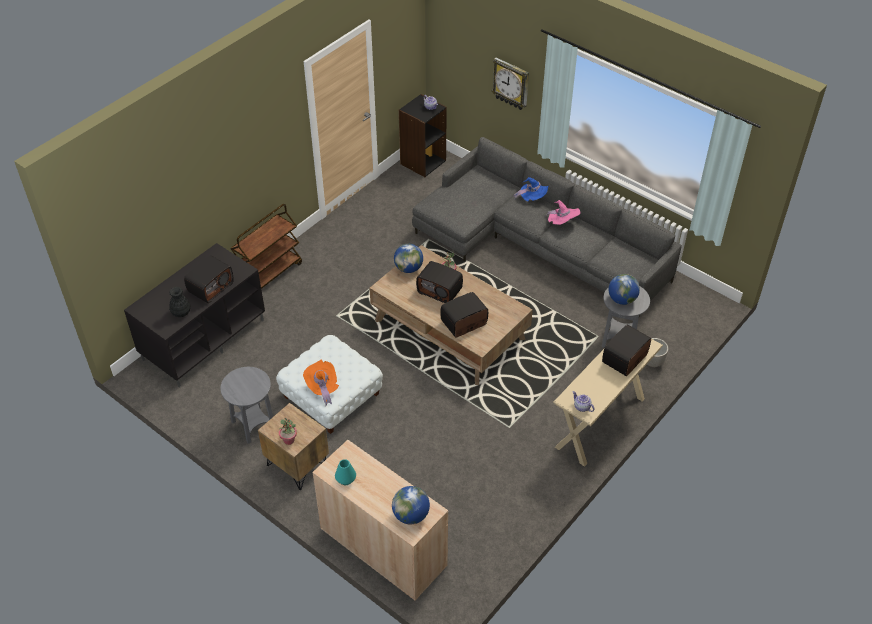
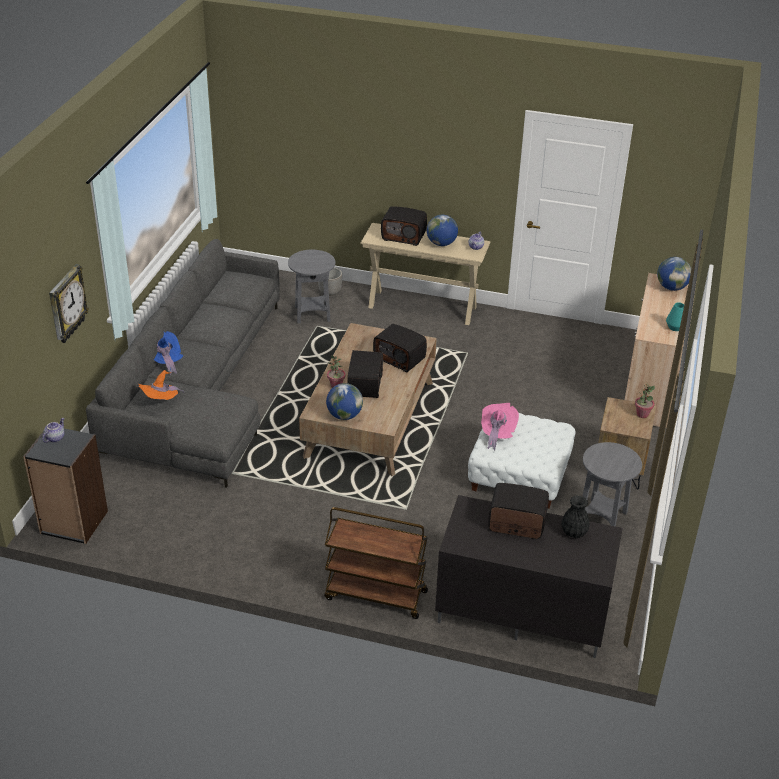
camera: 115 degrees left, 10 degrees down
(322, 388) = (548, 437): orange hat -> orange hat (161, 401)
(562, 223) = (202, 332): pink hat -> pink hat (497, 433)
(622, 299) = (315, 263): globe -> globe (441, 244)

